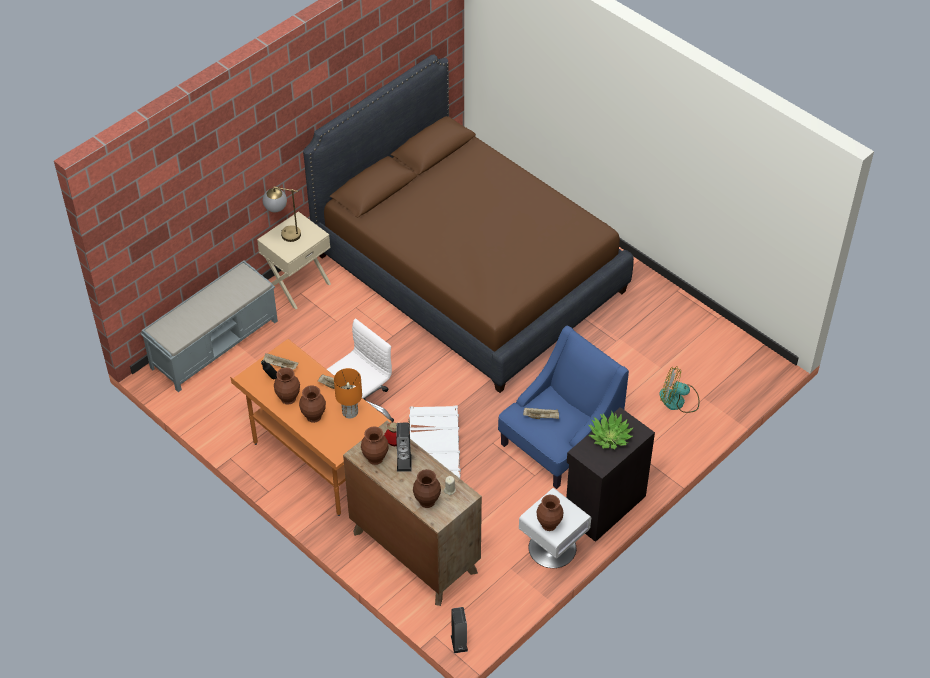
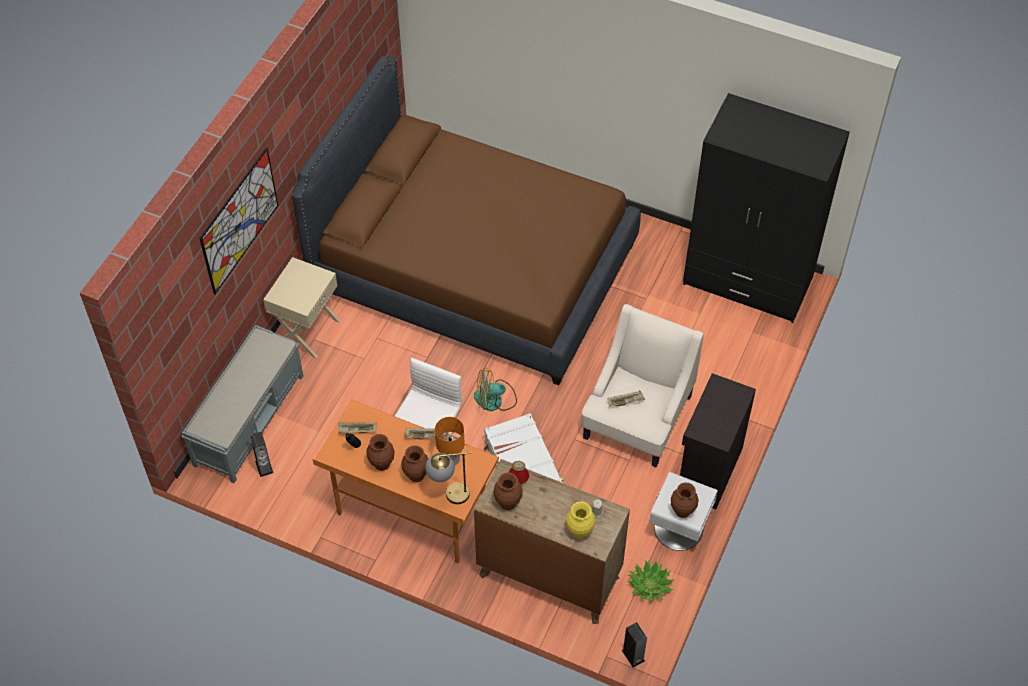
camera: 20 degrees left, 5 degrees up
(240, 154) = (239, 220): none -> picture
(283, 233) = (288, 285): table lamp -> table lamp (448, 495)
(404, 462) = (538, 498): speaker -> speaker (264, 467)
(426, 501) = (579, 532): brown vase -> yellow vase
(559, 441) = (637, 417): blue armchair -> beige armchair
(609, 436) = (716, 407): potted plant -> potted plant (649, 585)
(678, 401) = (730, 342): fan -> fan (495, 400)
(720, 352) = (748, 281): none -> black wardrobe

